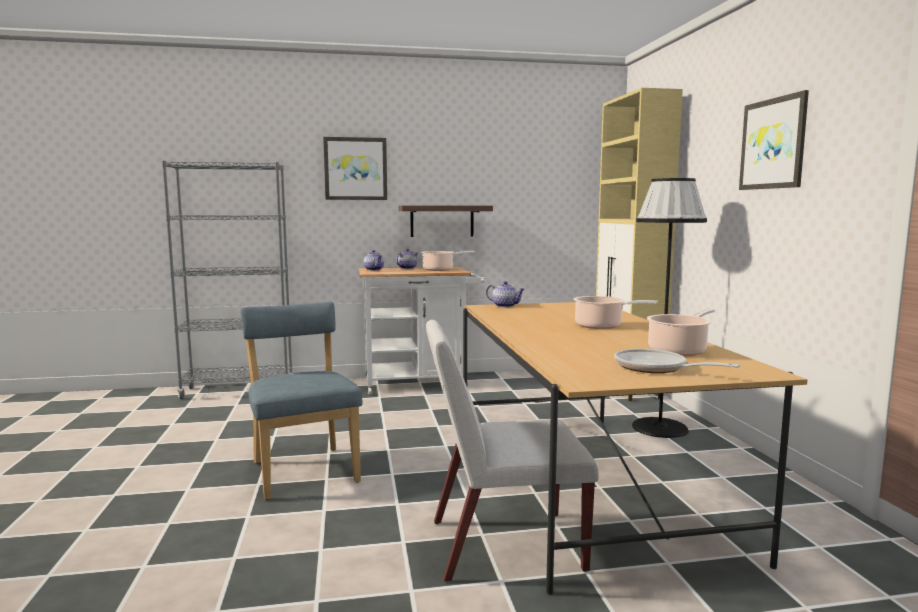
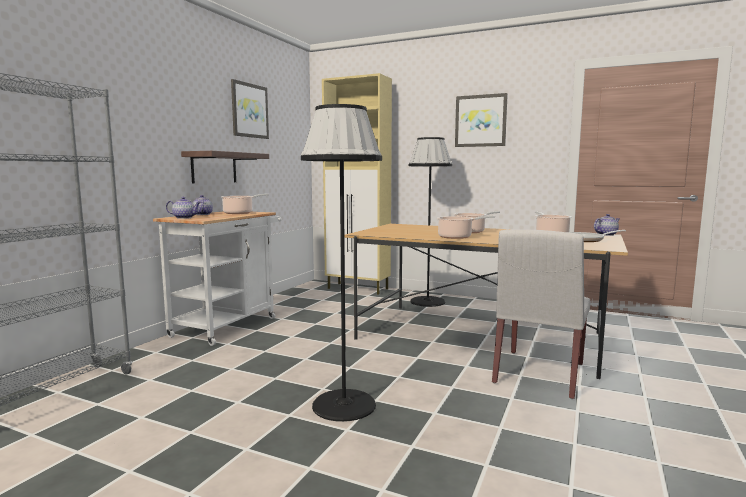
camera: 55 degrees left, 0 degrees up
(303, 469) = (343, 405): blue chair -> black floor lamp
(355, 169) = (141, 108): picture -> picture (249, 110)
(505, 306) = (369, 231): teapot -> teapot (605, 234)
(534, 328) = (457, 237): none -> cooking pot

